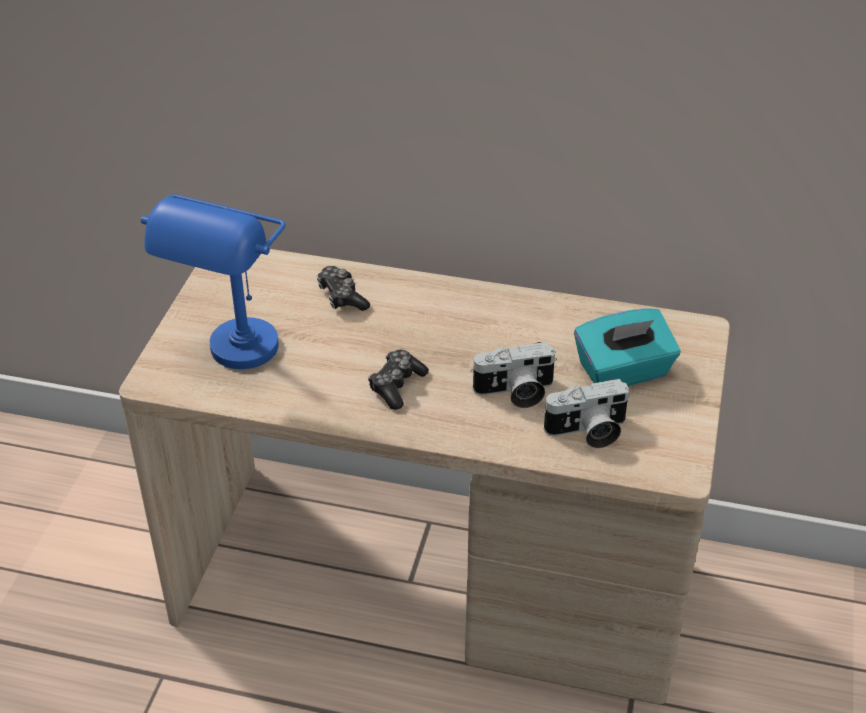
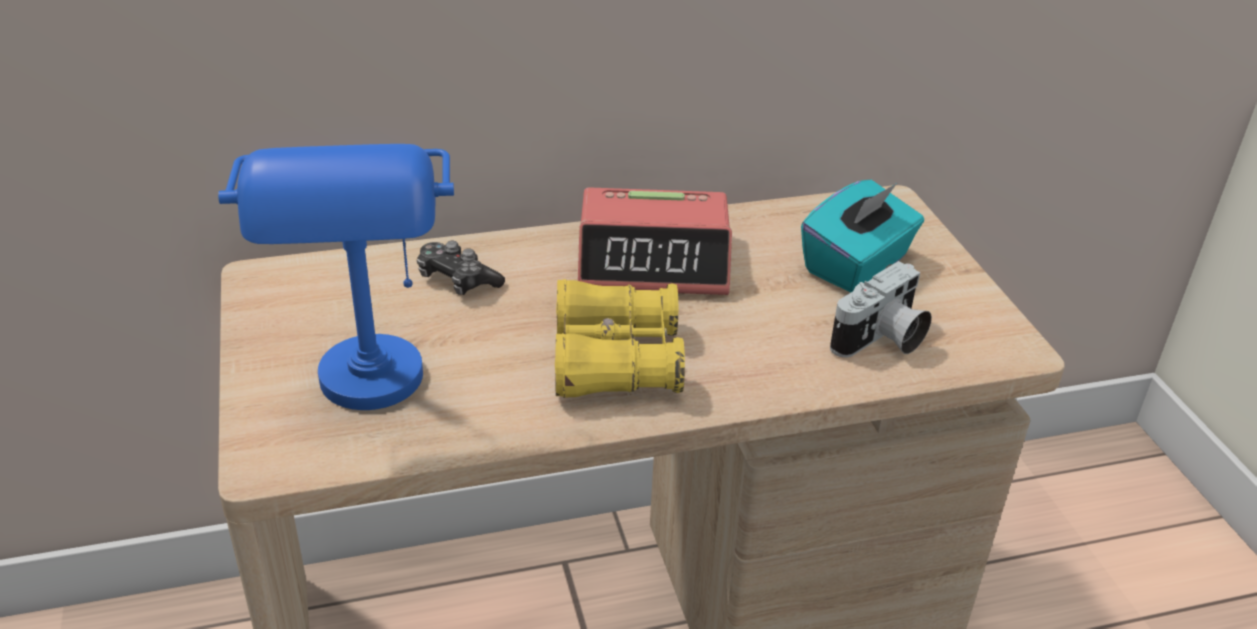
camera: 30 degrees left, 5 degrees down
(396, 386) = (615, 361): game controller -> yellow binoculars
(481, 323) = (654, 261): none -> alarm clock
(515, 393) = (762, 324): camera -> none

